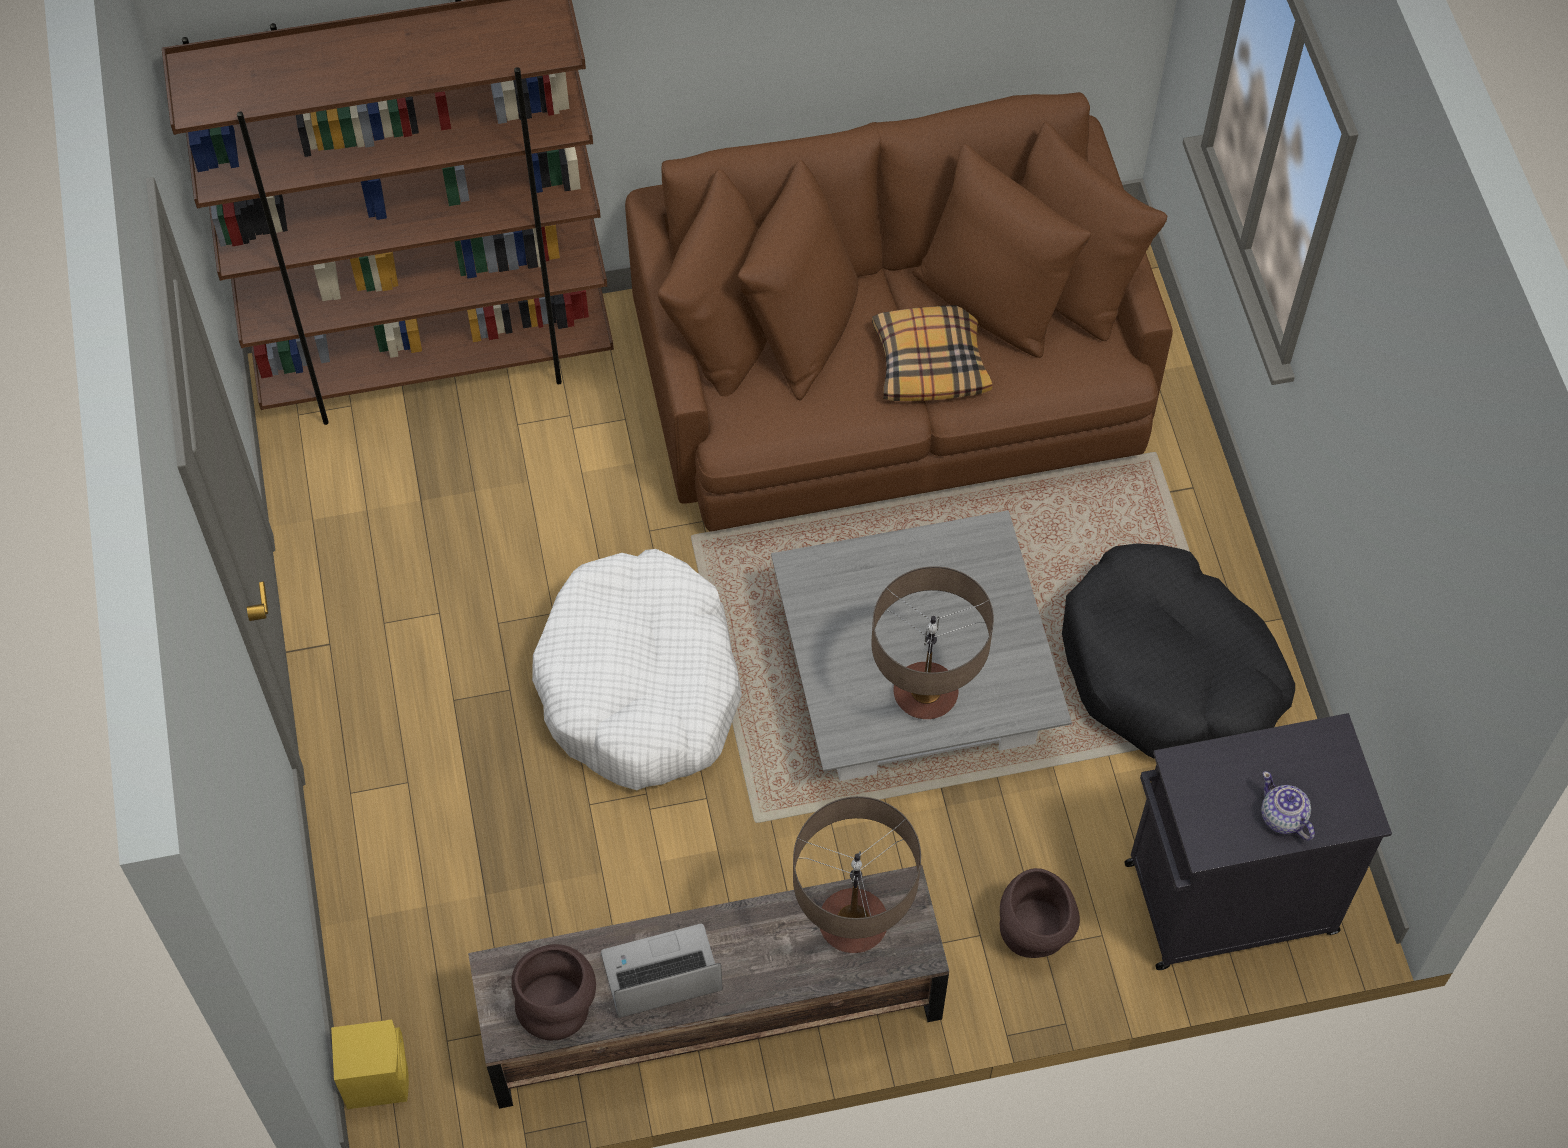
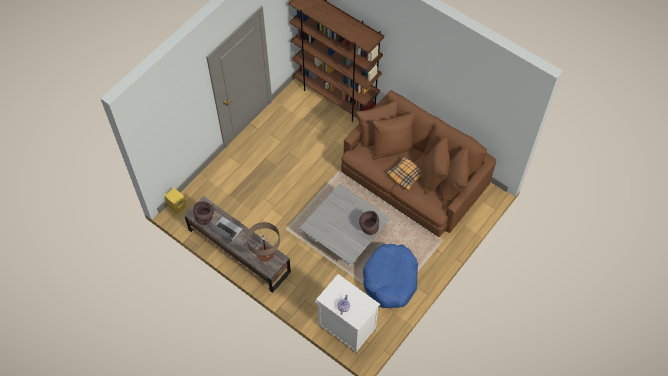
camera: 50 degrees right, 0 degrees up
(640, 685) = (297, 187): white dog bed -> none
(925, 694) = (333, 233): table lamp -> none
(1035, 934) = (306, 296): brown vase -> brown vase (369, 228)
(1169, 672) = (390, 280): black dog bed -> blue dog bed
(1225, 900) = (346, 327): black cabinet -> white cabinet

